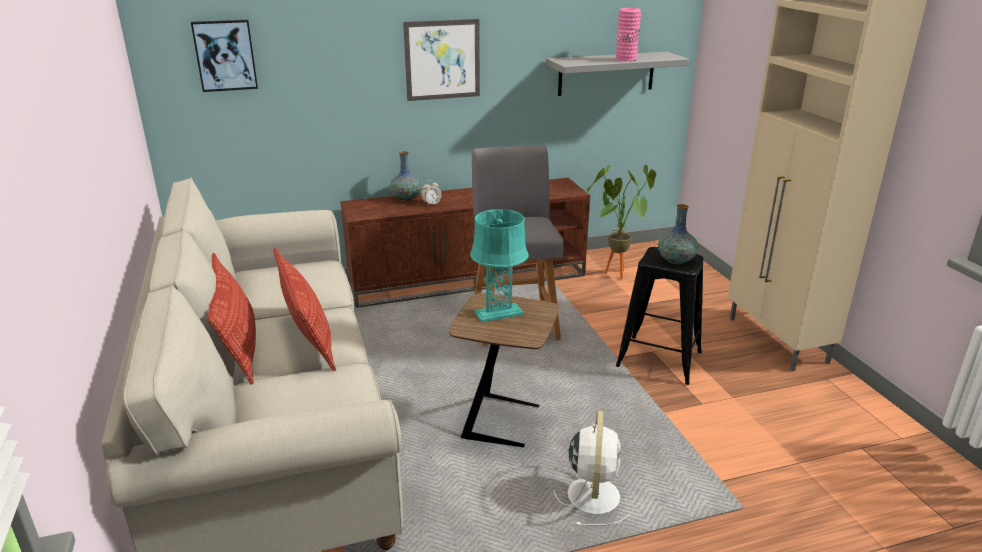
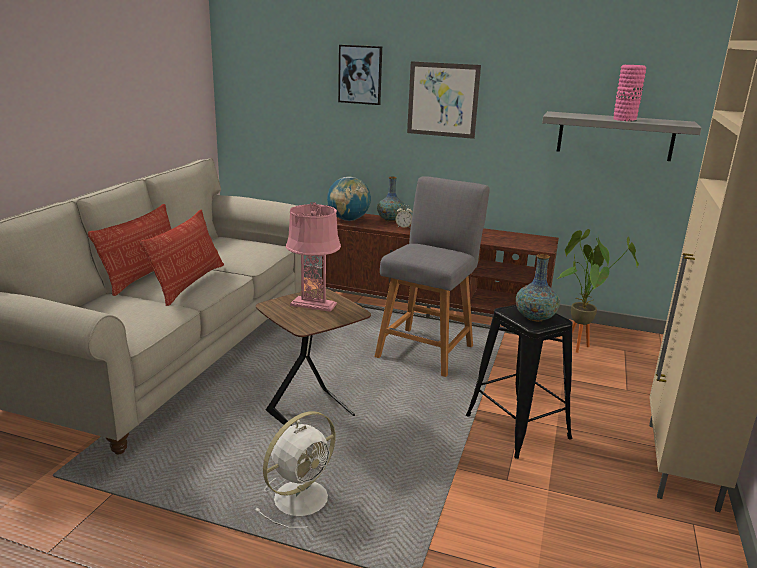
camera: 35 degrees right, 5 degrees down
(225, 55) = (273, 75): picture -> picture (360, 74)
(367, 210) = (348, 220): none -> globe
(499, 313) = (314, 305): turquoise table lamp -> pink table lamp

